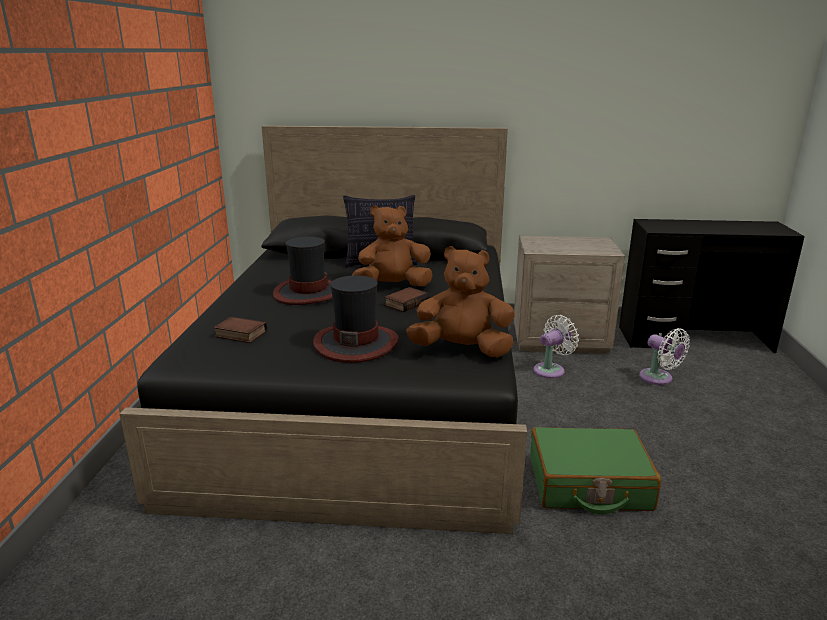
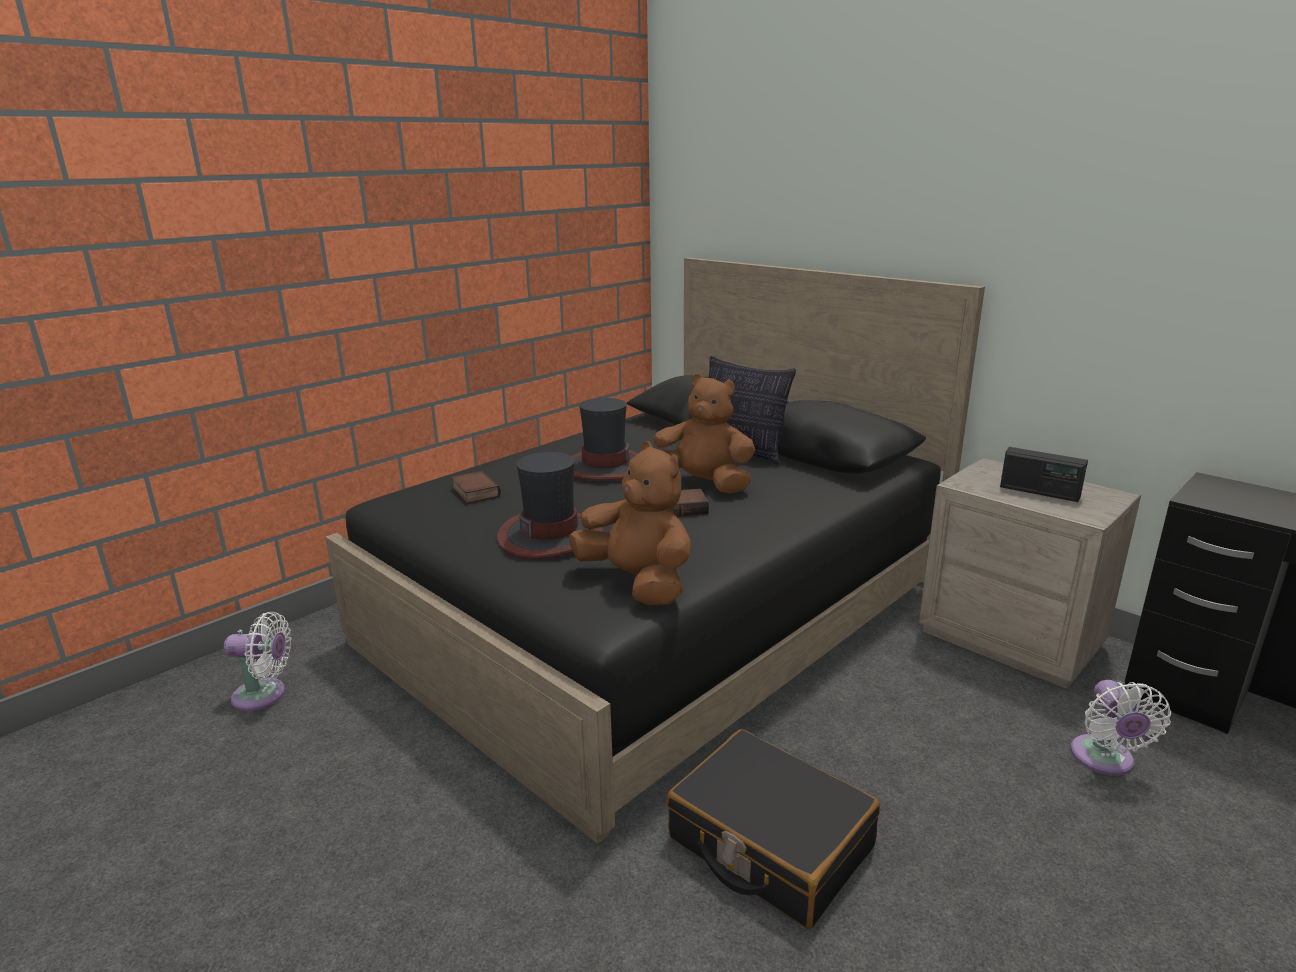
camera: 40 degrees right, 0 degrees up
(551, 370) = (934, 675): white fan -> white fan (264, 695)
(572, 245) = (1039, 492): none -> radio
(588, 484) = (769, 843): green suitcase -> black suitcase

